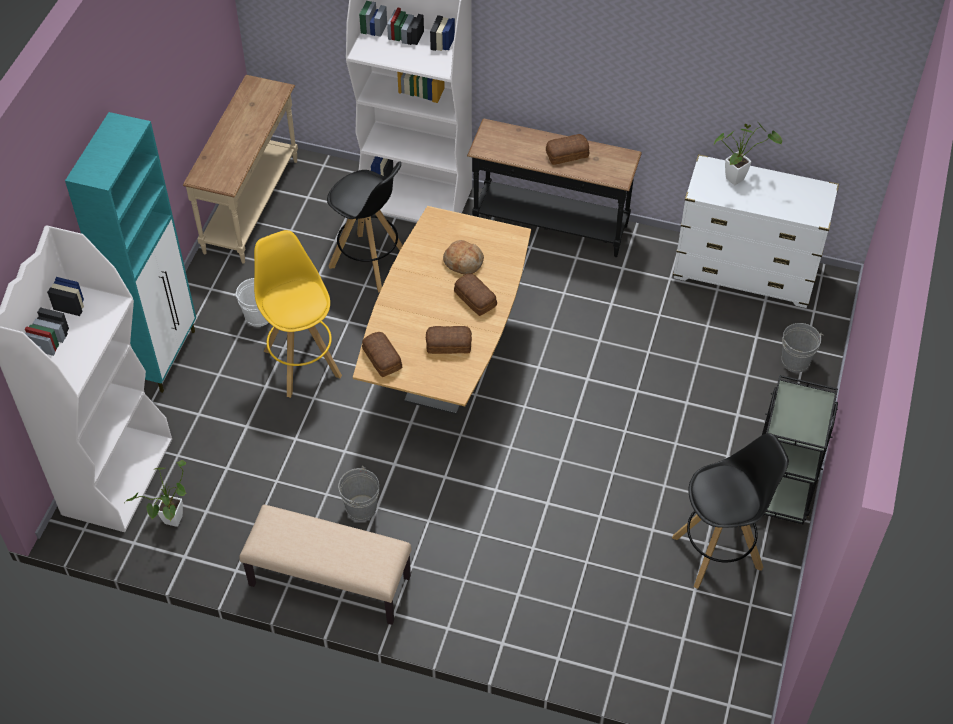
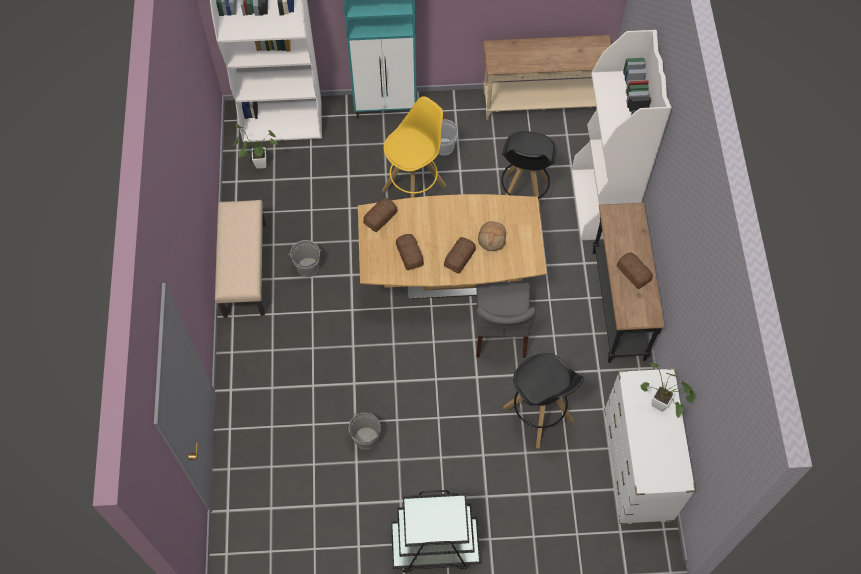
camera: 70 degrees right, 10 degrees up
(539, 339) = (501, 332): none -> grey chair
(718, 552) = (352, 514): black stool -> black stool (538, 415)
(795, 361) = (559, 528): grey bucket -> grey bucket (366, 438)

